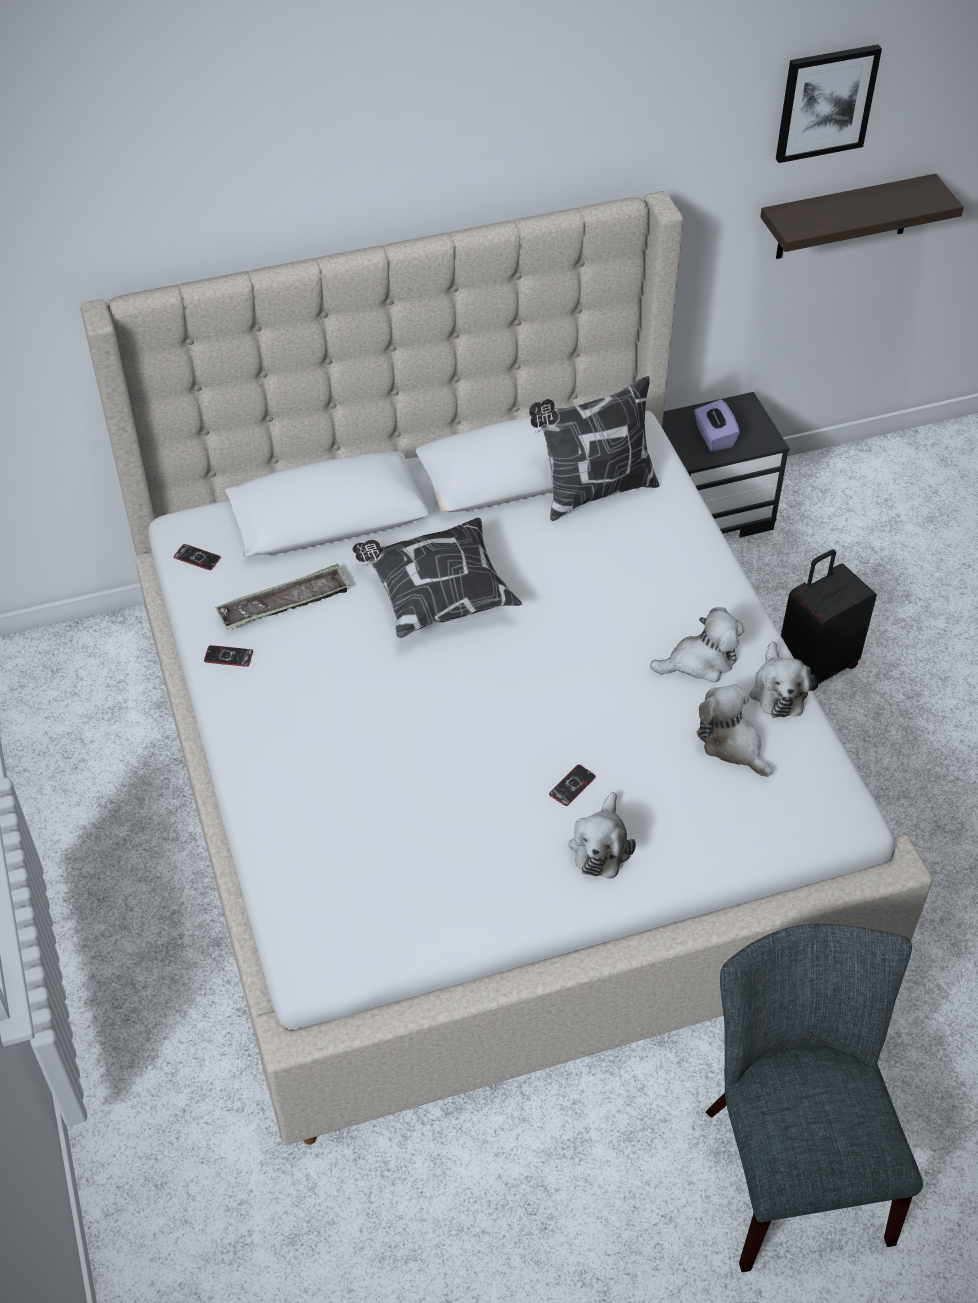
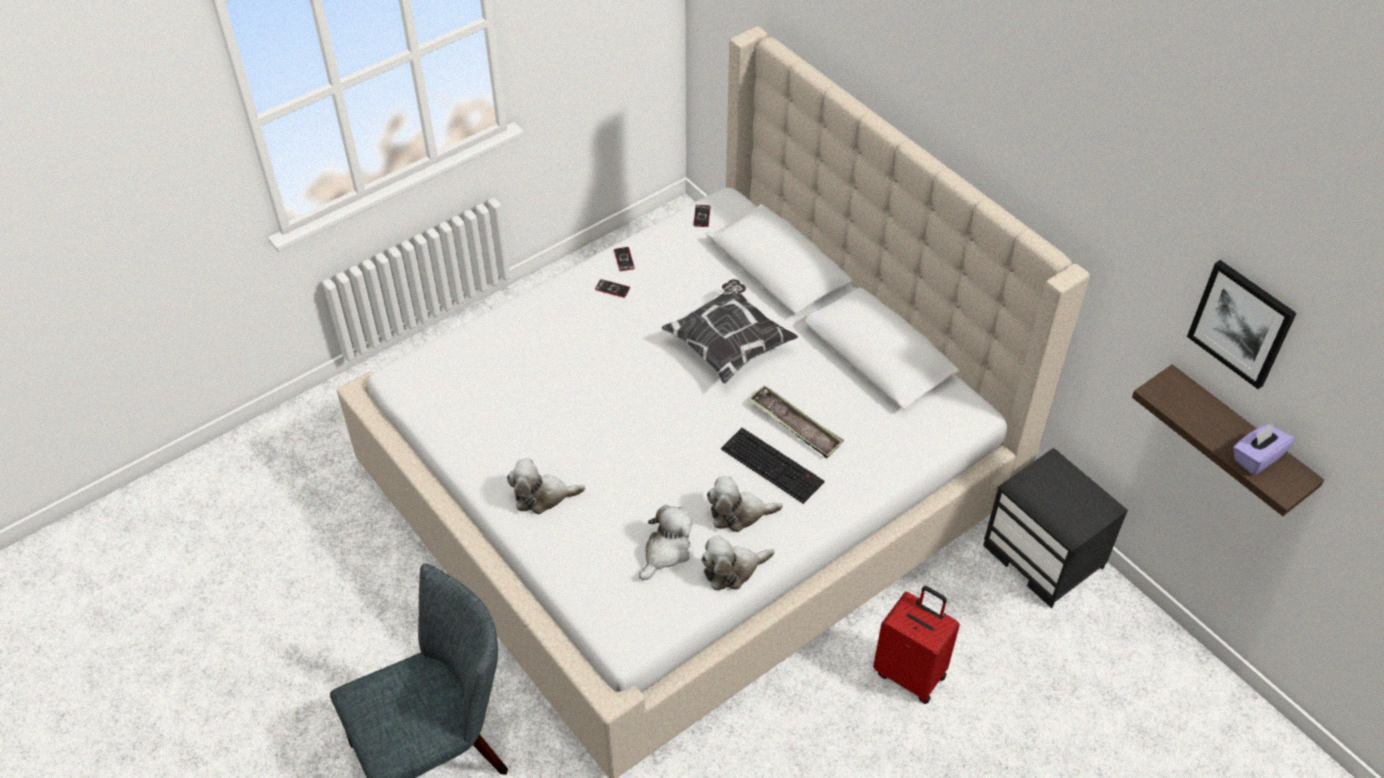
camera: 70 degrees right, 0 degrees up
(284, 604) = (682, 271): tray -> tray (795, 425)
(572, 786) = (588, 466): phone -> phone (612, 289)
(593, 491) = (884, 405): pillow -> none
(642, 610) = (774, 465): none -> keyboard
(700, 661) = (739, 513): plush toy -> plush toy turned 120 degrees clockwise
(714, 437) = (1050, 495): purple tissue box -> purple tissue box (1256, 458)
(815, 665) = (911, 673): black suitcase -> red suitcase

